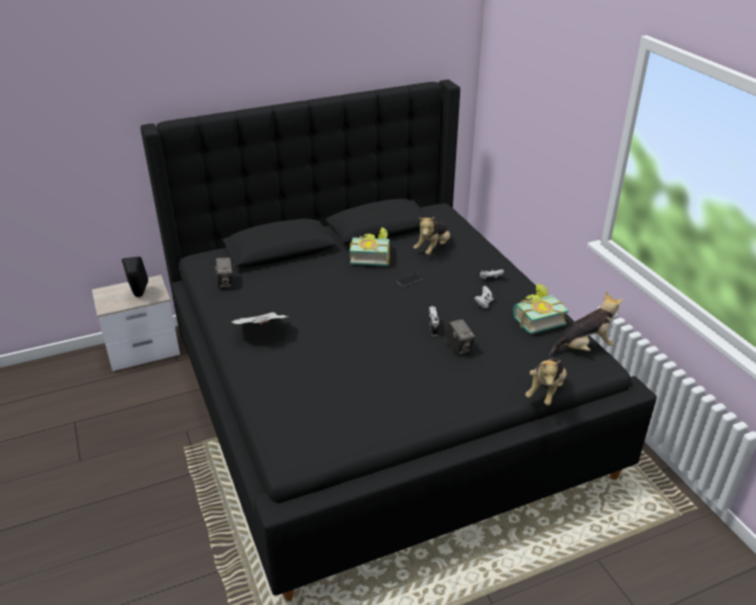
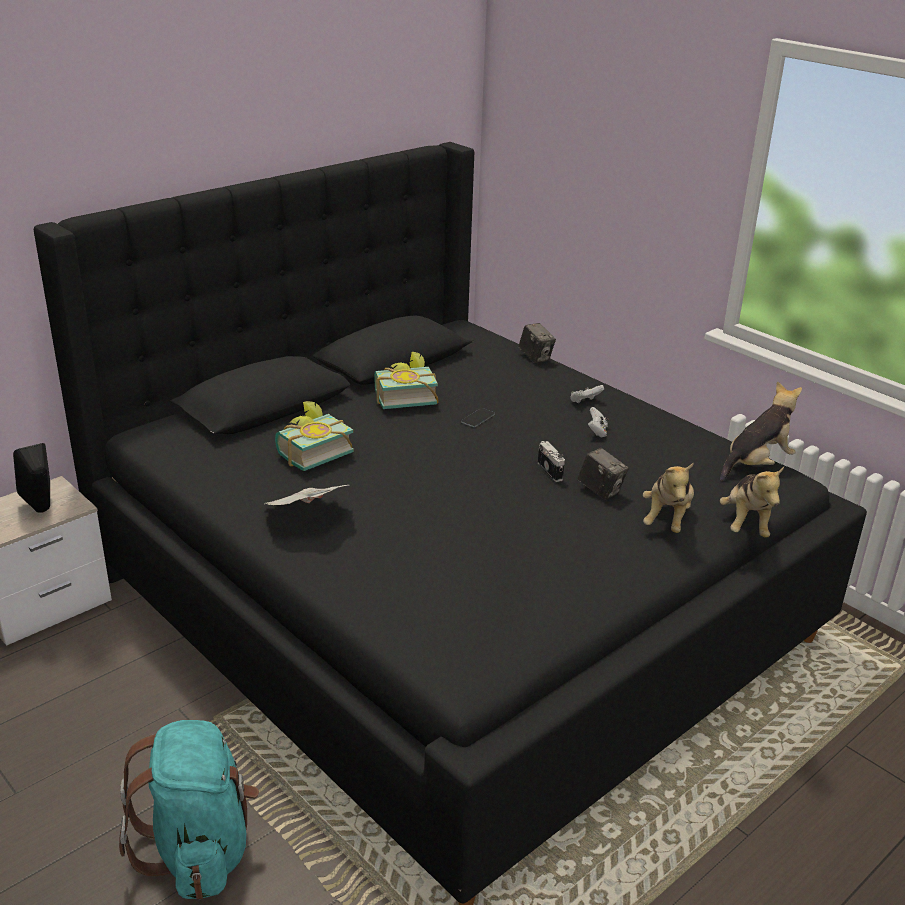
camera: 20 degrees left, 5 degrees down
(158, 519) = (199, 849): none -> turquoise backpack
(225, 283) = (207, 460): camera -> camera (535, 357)
(433, 249) = (484, 375): plush toy -> plush toy (667, 519)
(536, 320) = (676, 441): book -> book (311, 452)

